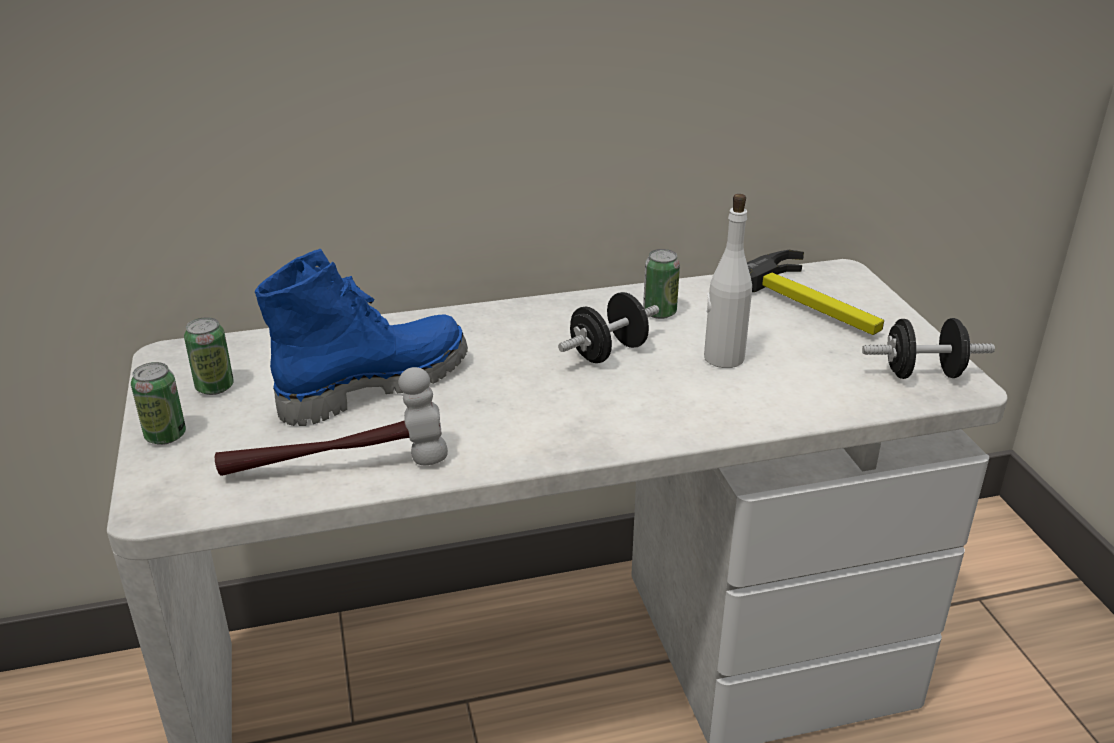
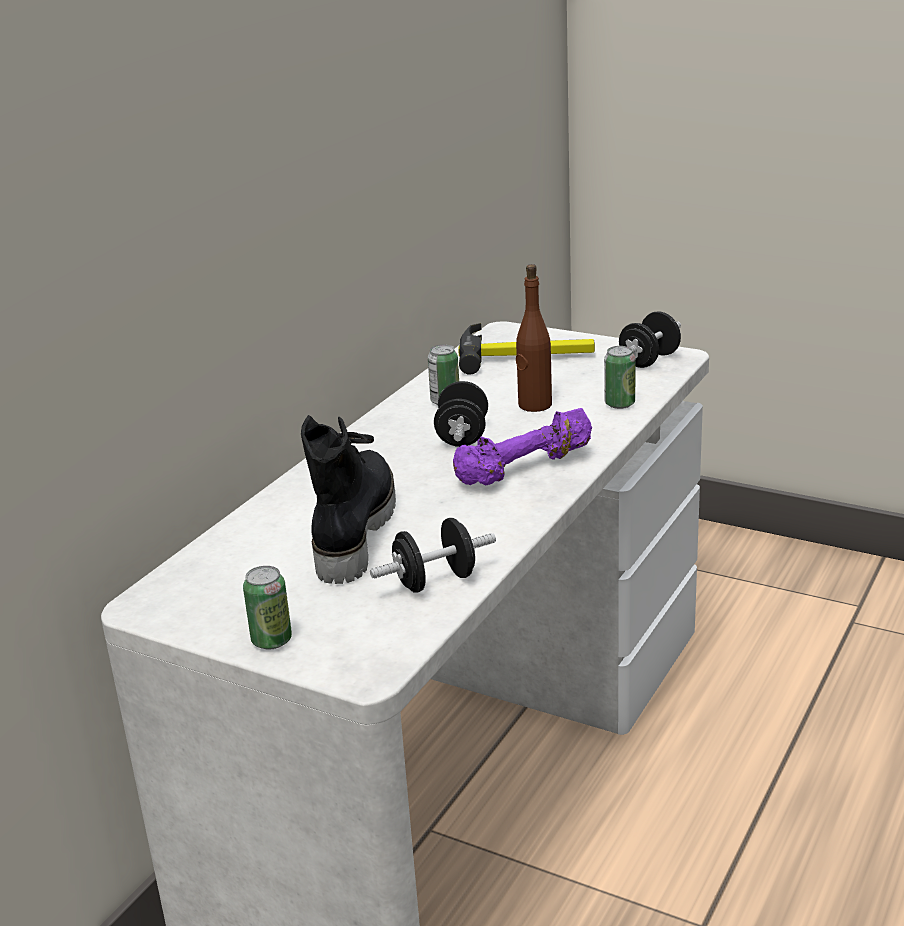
camera: 45 degrees left, 5 degrees down
(214, 387) = (235, 598): can -> can (619, 404)
(335, 466) = (435, 581): hammer -> black dumbbell
(374, 385) = (352, 532): blue boot -> black boot
(593, 414) = (525, 469): none -> purple dumbbell
(723, 358) = (534, 405): white bottle -> brown bottle

